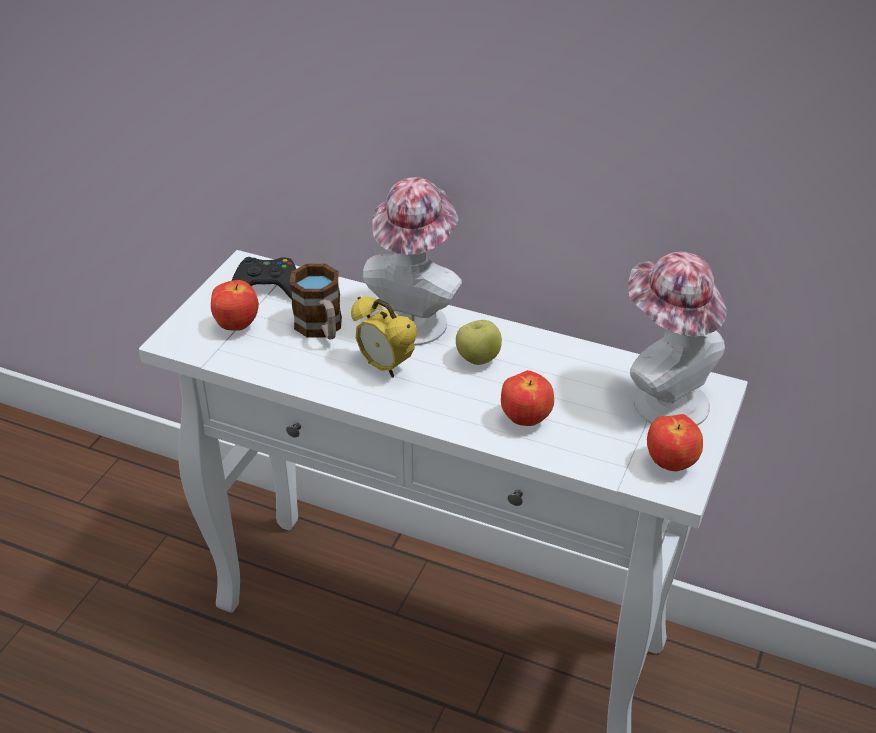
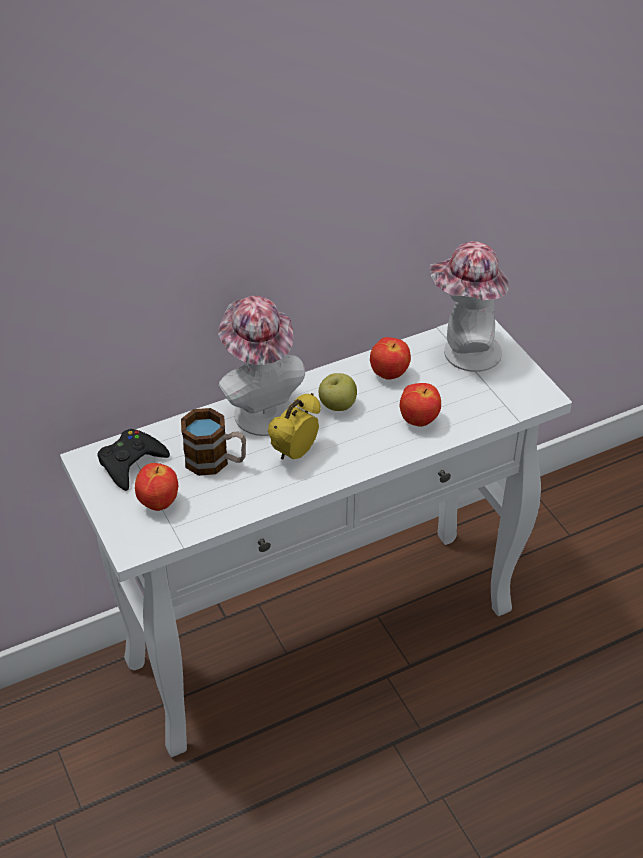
camera: 50 degrees left, 5 degrees up
(385, 367) = (295, 453): alarm clock -> alarm clock turned 135 degrees clockwise
(671, 464) = (521, 386): apple -> apple (389, 374)

